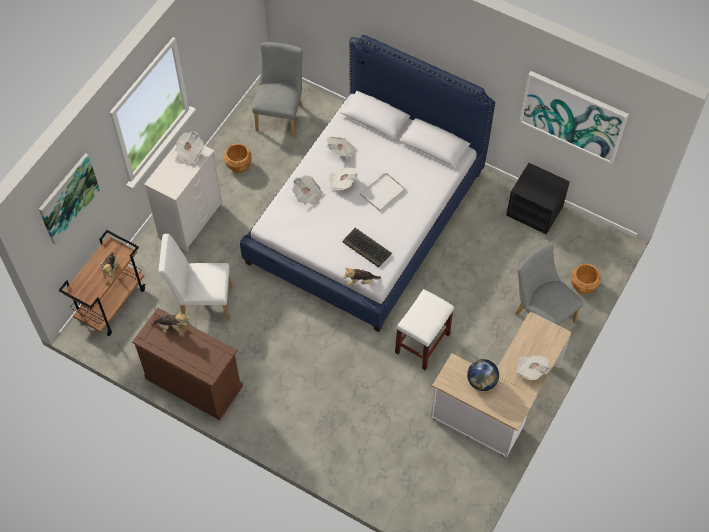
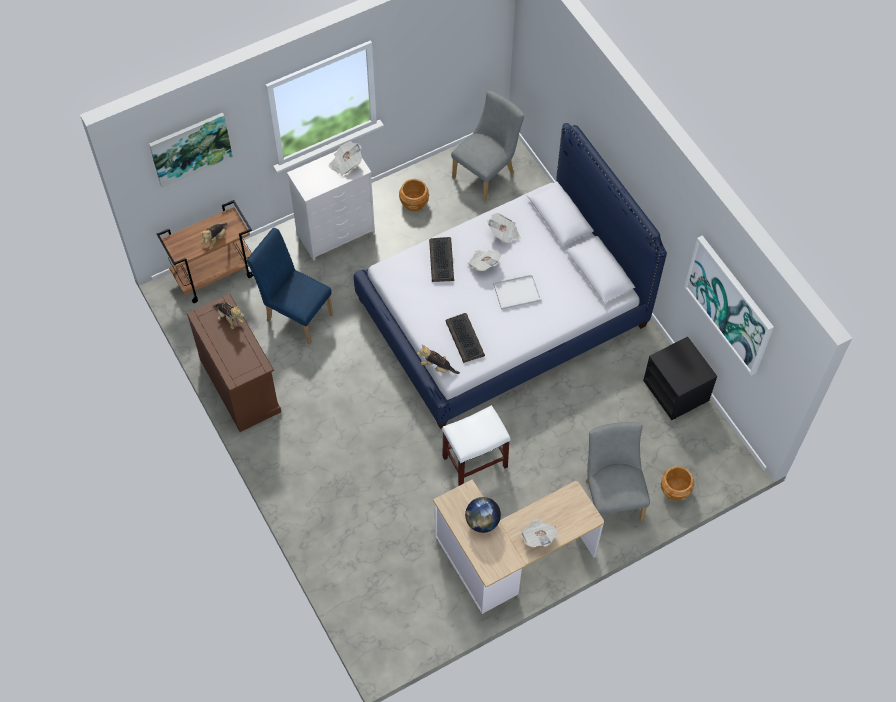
camera: 30 degrees right, 0 degrees up
(201, 301) = (296, 314): white chair -> blue chair
(308, 196) = (442, 260): newspaper -> keyboard

